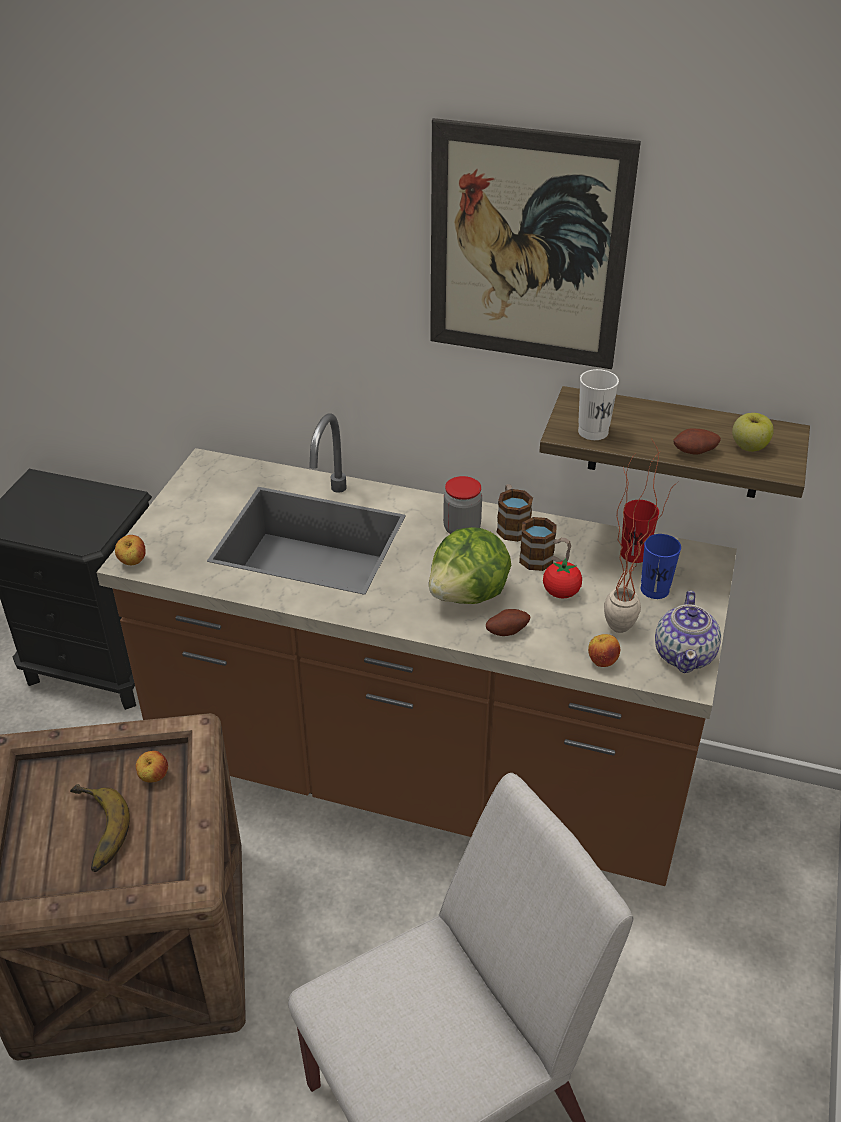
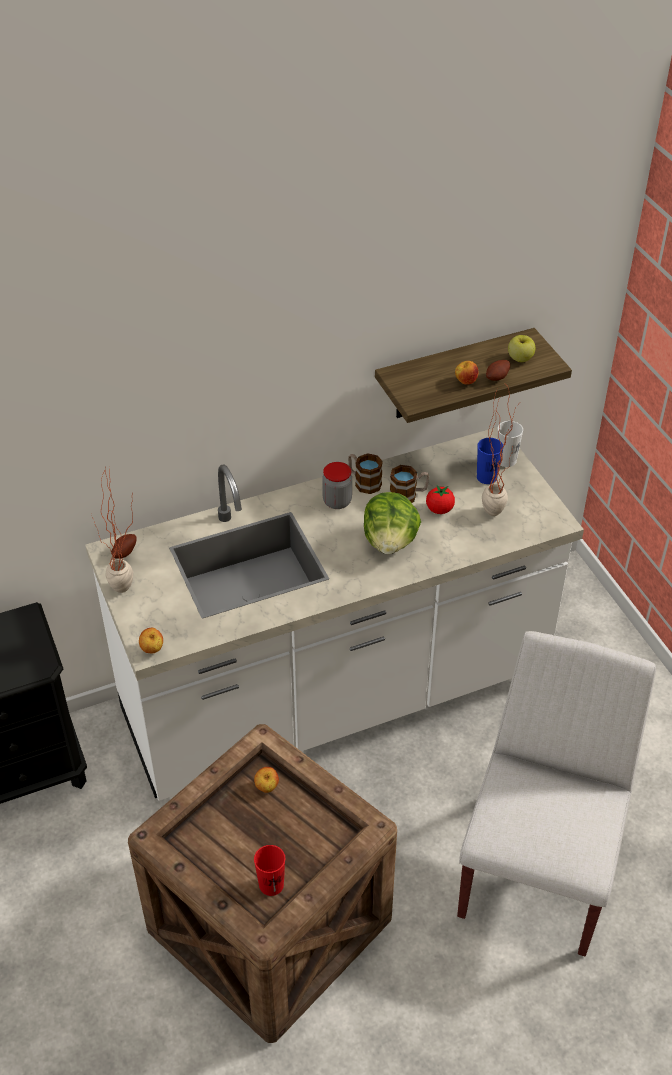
camera: 40 degrees left, 5 degrees up
(92, 831) = (269, 844): banana -> none
(175, 504) = (127, 593): none -> potted plant
(420, 776) = (336, 697): brown counter -> white counter
(506, 630) = (436, 551): potato -> potato (124, 552)
(527, 248) = (344, 288): picture -> none
(593, 432) = (429, 393): white cup -> white cup (506, 460)
(602, 662) = (505, 538): apple -> apple (465, 382)
(634, 554) = (452, 461): red cup -> red cup (271, 885)
(685, 654) = (541, 508): teapot -> none

